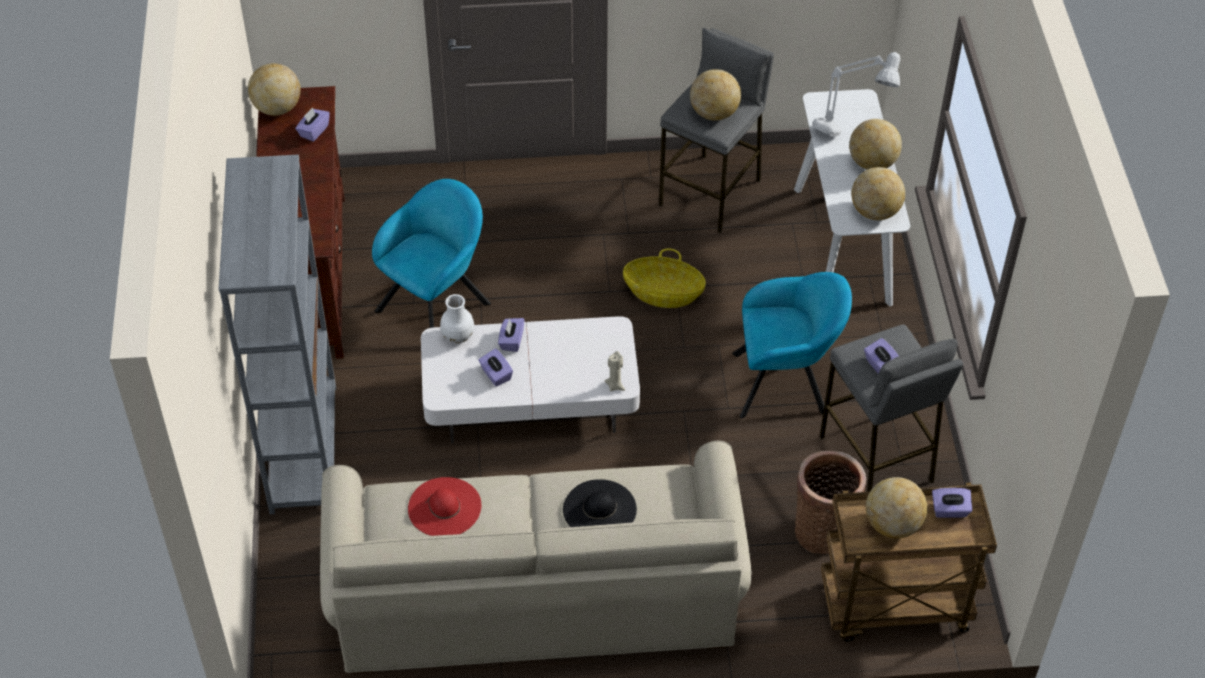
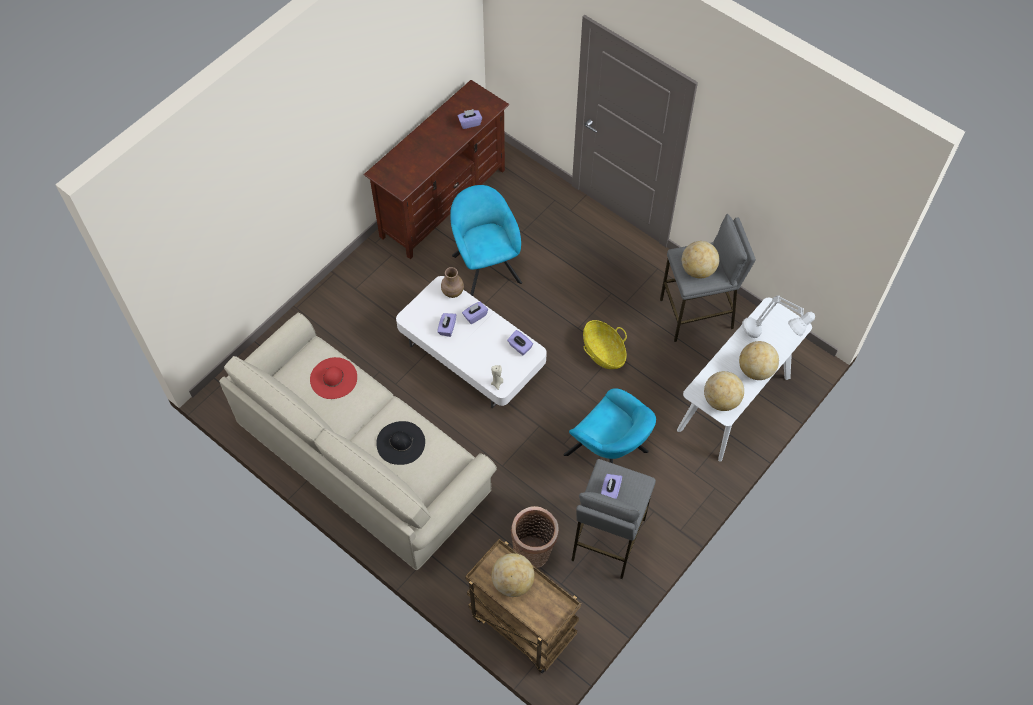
camera: 45 degrees right, 10 degrees up
(277, 108) = (467, 96): globe -> none
(303, 448) = (342, 292): grey bookcase -> none
(437, 303) = (485, 265): turquoise armchair -> turquoise armchair turned 105 degrees counterclockwise
(457, 336) = (452, 292): white vase -> brown vase
(950, 510) = (551, 602): purple tissue box -> purple tissue box (519, 347)

